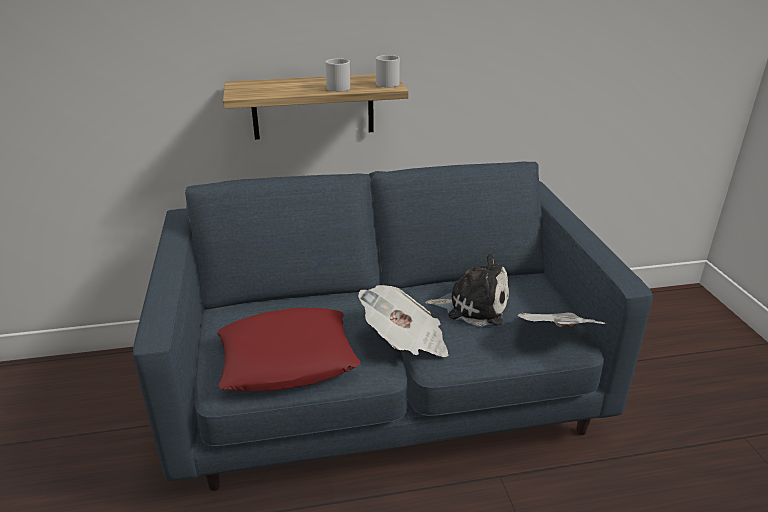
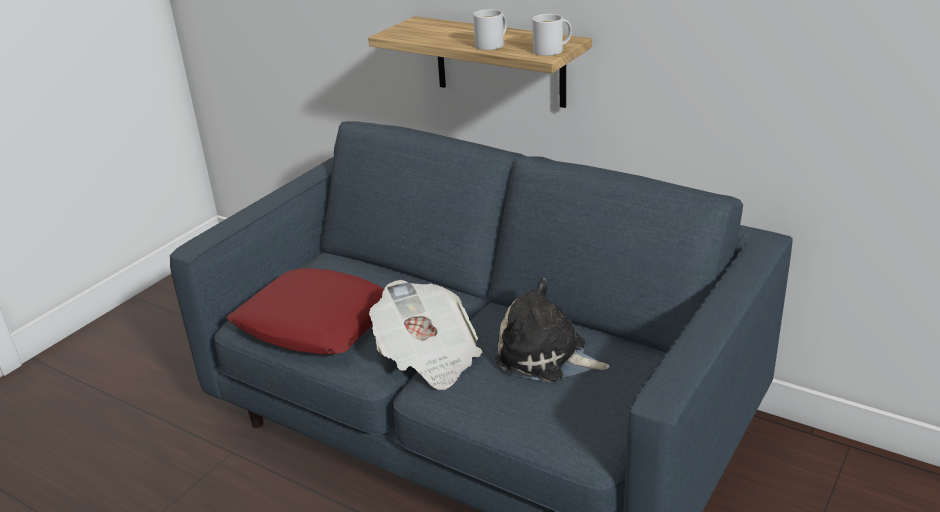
camera: 45 degrees right, 0 degrees up
(473, 306) = (546, 357): plush toy -> plush toy turned 150 degrees clockwise
(557, 337) = (581, 433): newspaper -> none

